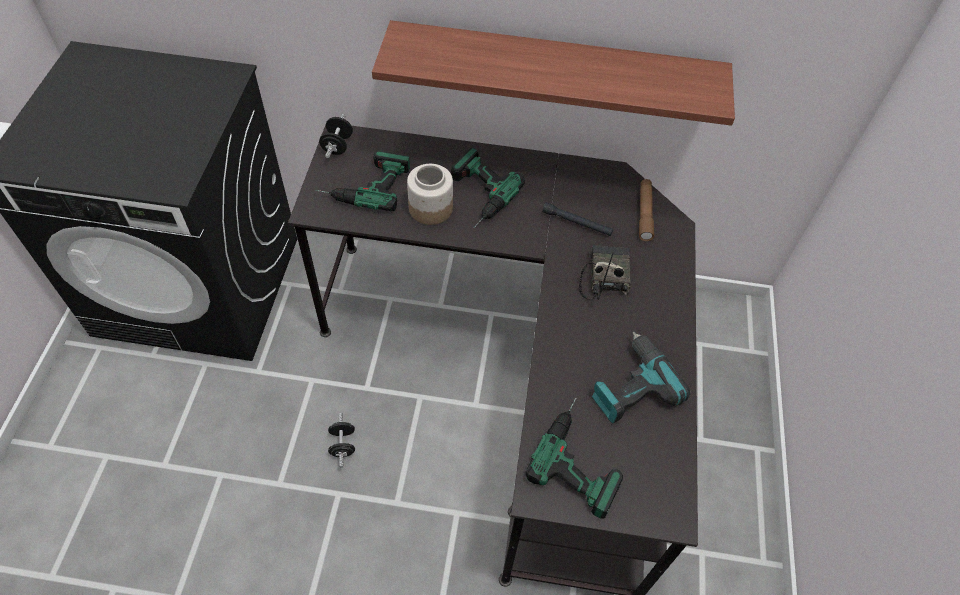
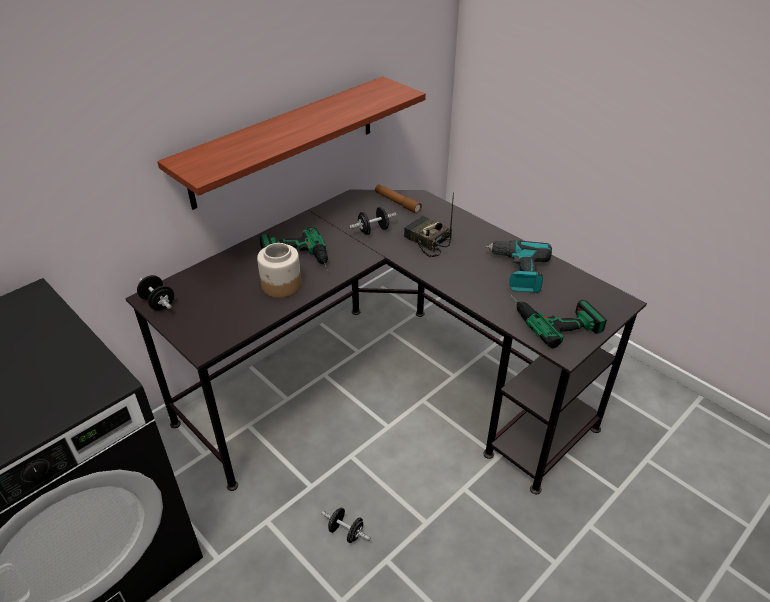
camera: 50 degrees left, 15 degrees down
(363, 184) = (215, 307): power drill -> none
(577, 223) = (373, 230): black flashlight -> black dumbbell

